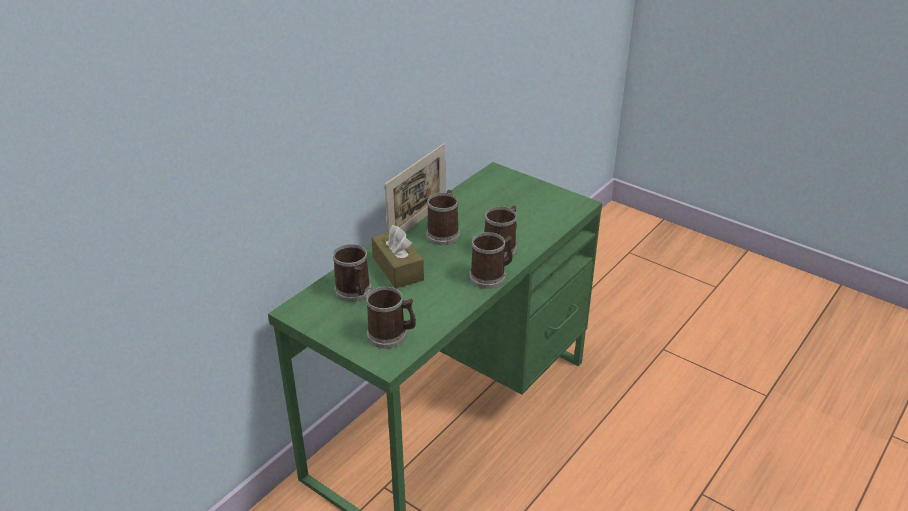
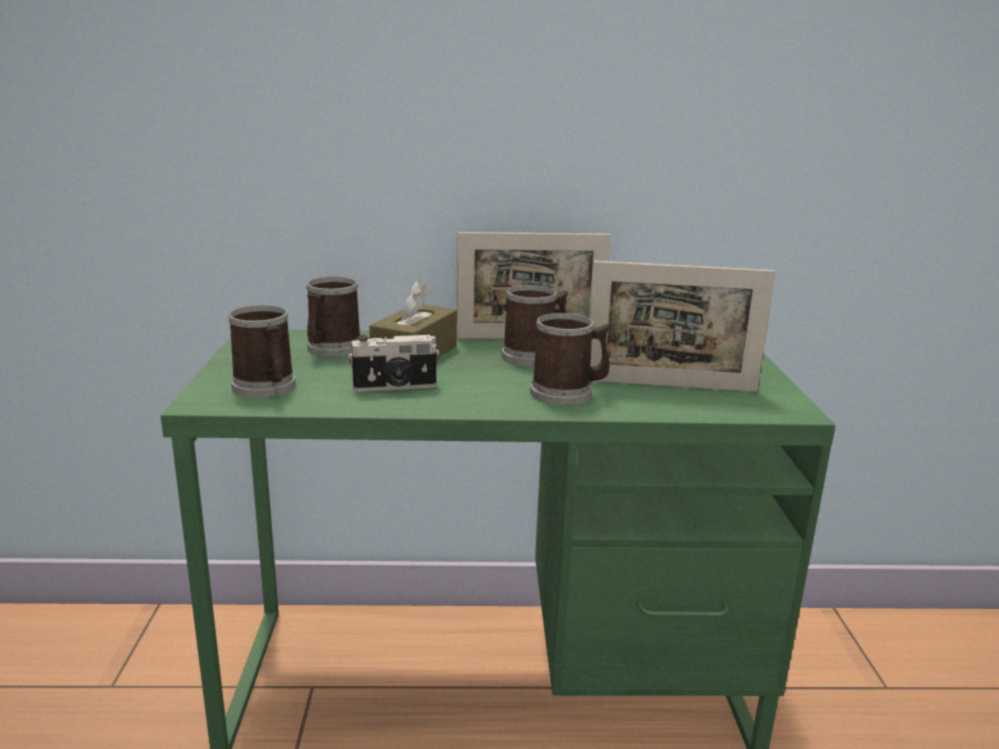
camera: 50 degrees right, 15 degrees down
(437, 294) = (395, 387): none -> camera
(491, 276) = (489, 405): mug -> none
(524, 217) = (670, 386): none -> picture frame

